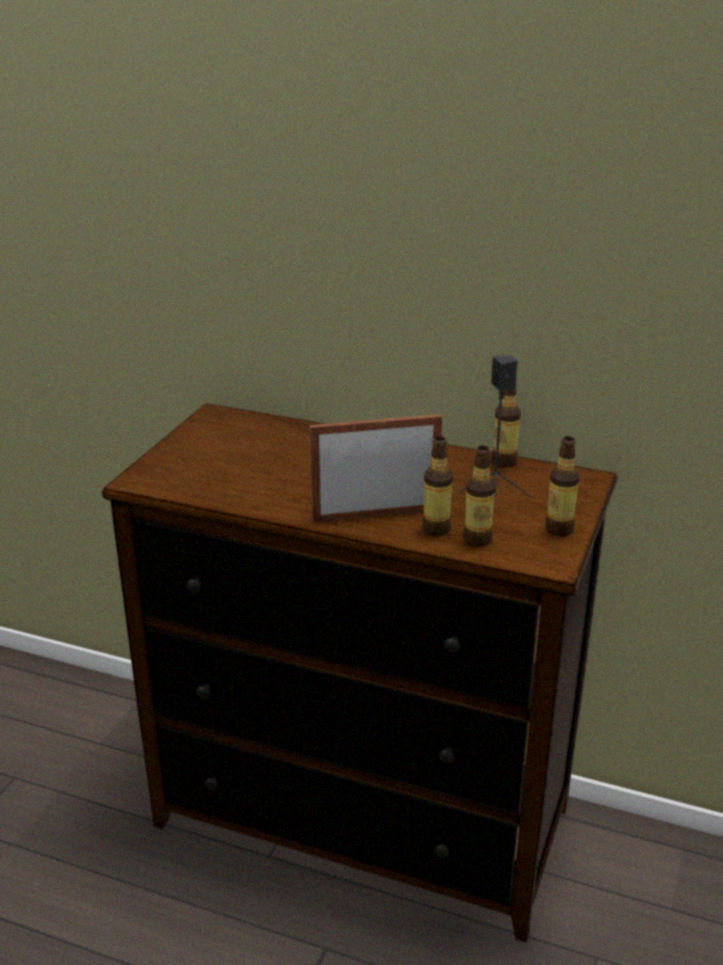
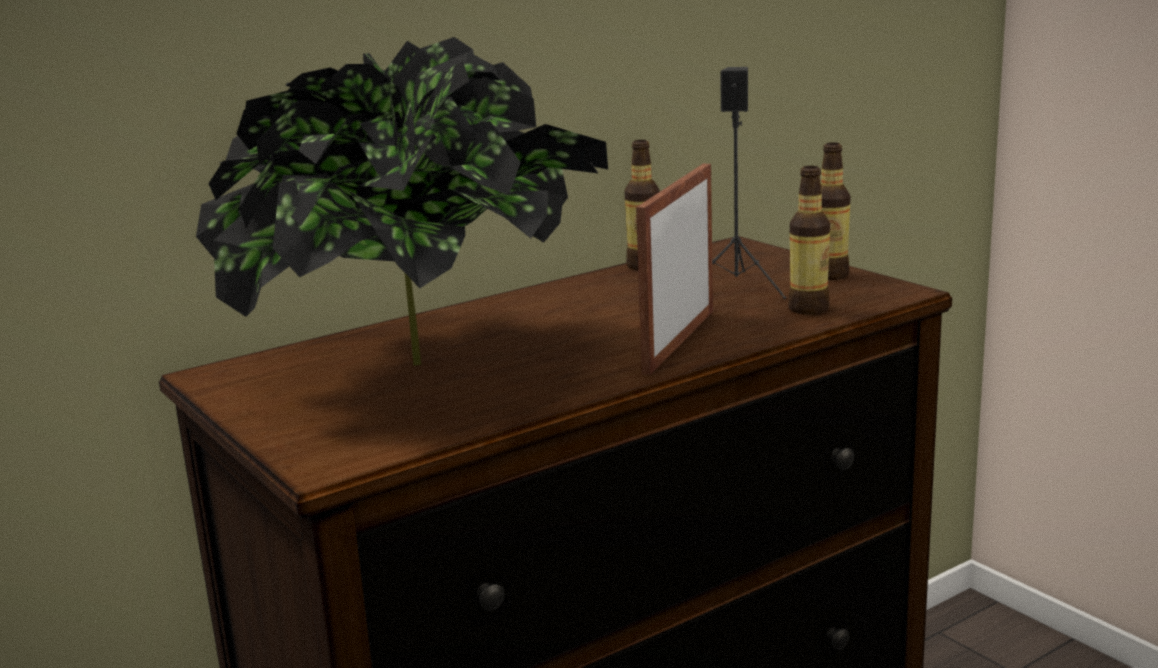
camera: 55 degrees left, 10 degrees down
(268, 458) = (422, 367): none -> potted plant
(436, 529) = (759, 321): bottle -> none

